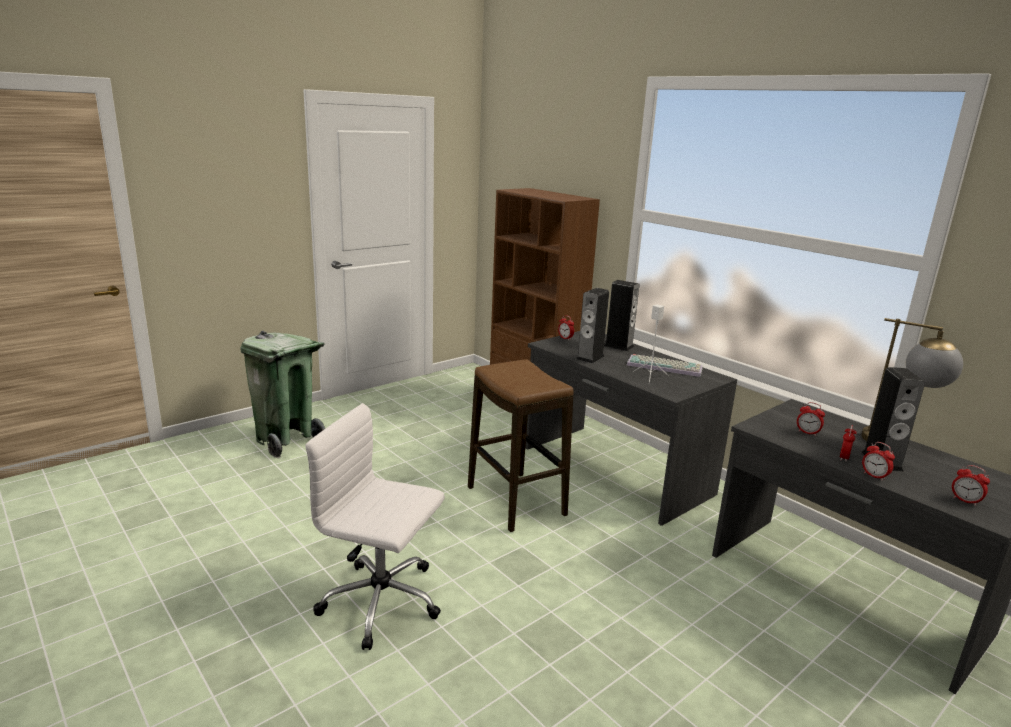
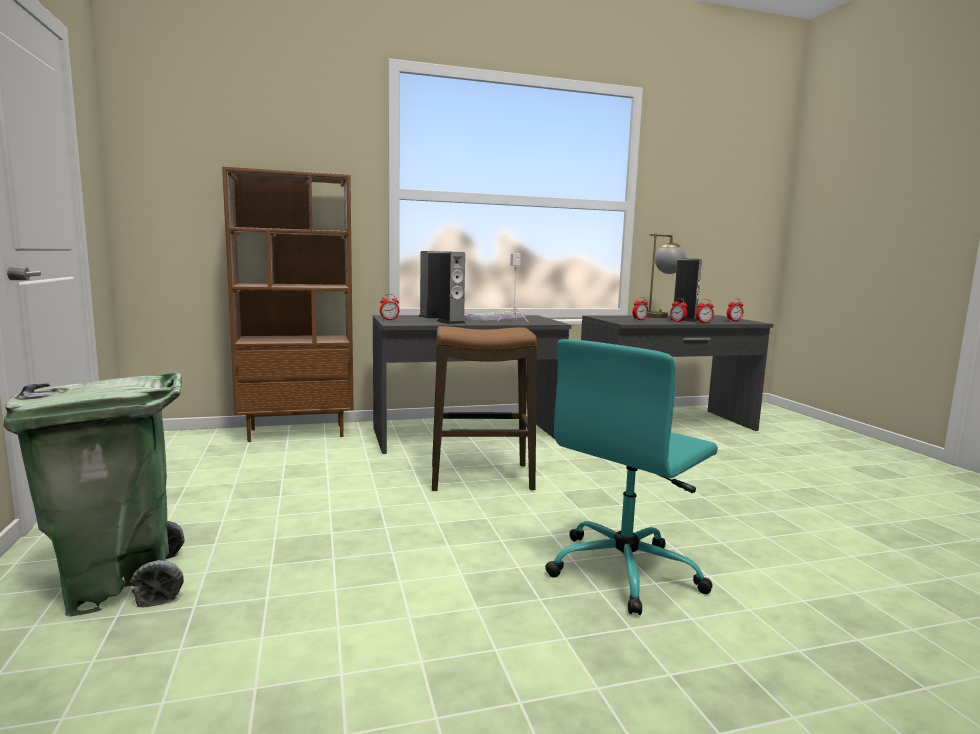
camera: 65 degrees left, 10 degrees down
(383, 602) = (625, 570): white office chair -> turquoise office chair

